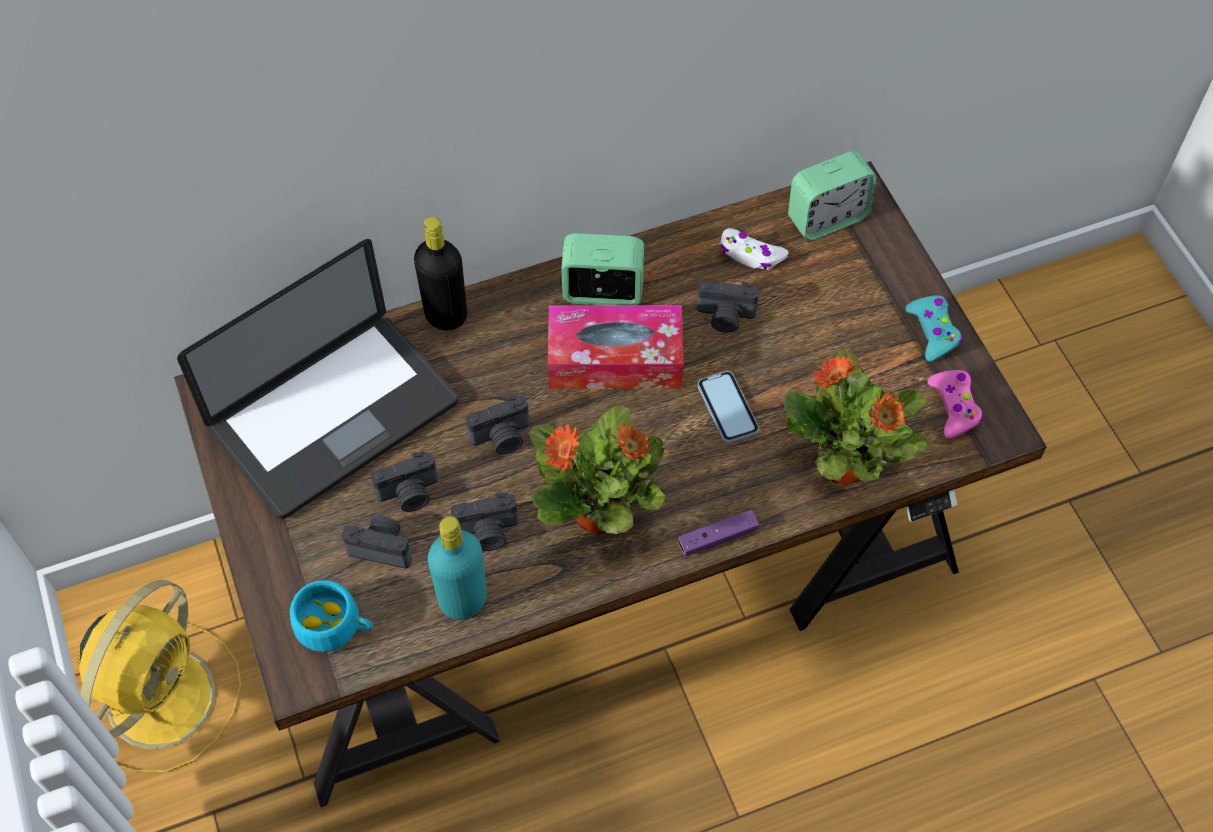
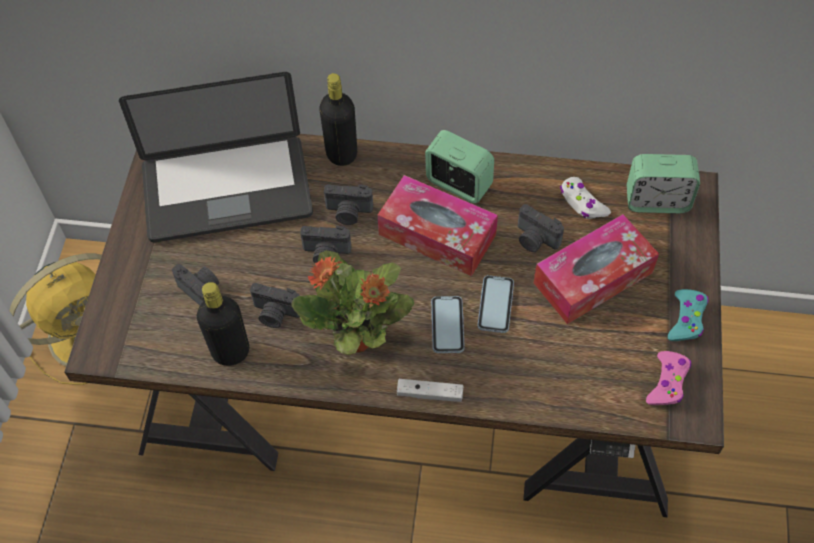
camera: 30 degrees right, 0 degrees up
(335, 626) = (140, 329): turquoise cup -> none
(410, 494) = (242, 264): camera -> camera (348, 213)
(463, 600) = (231, 351): turquoise bottle -> black bottle
(689, 454) = (447, 325): none -> phone
(717, 538) = (430, 394): purple game controller -> white game controller
(811, 331) = (593, 278): none -> tissue box
(845, 467) = (556, 388): potted plant -> none

